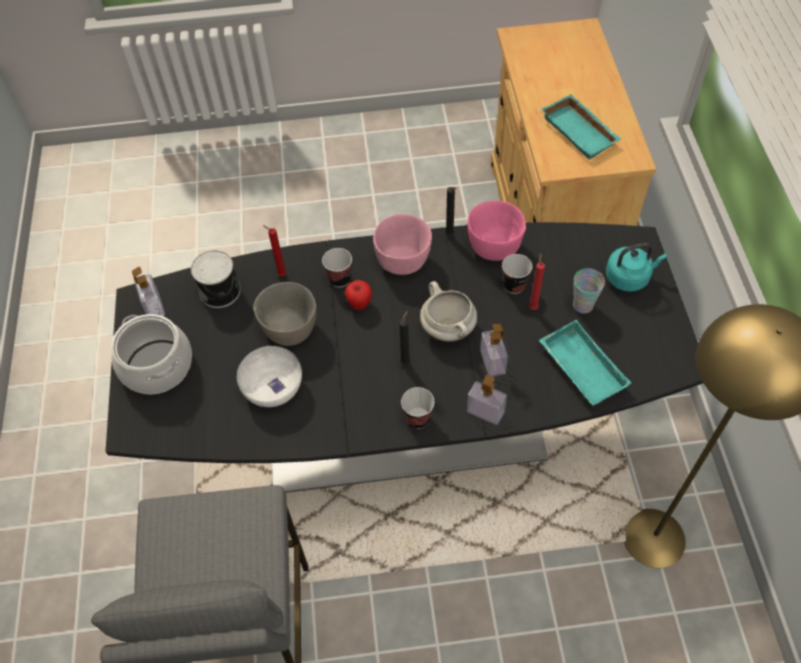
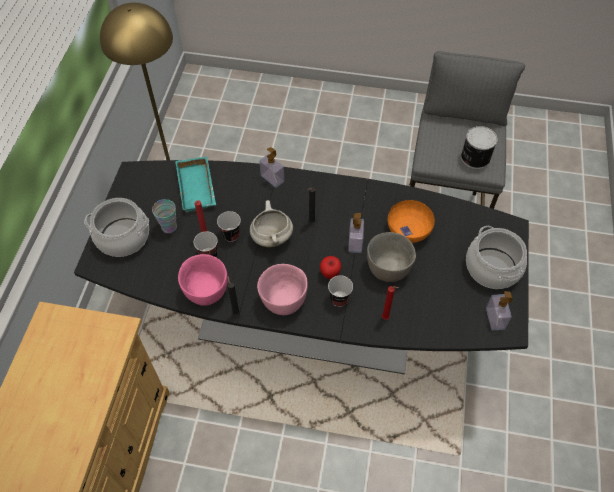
camera: 165 degrees left, 0 degrees up
(221, 291) = (438, 317): can -> can (474, 157)
(272, 387) = (409, 231): white bowl -> orange bowl
(418, 419) = (316, 186): cup -> cup (231, 235)
(492, 362) = (252, 206): soap dispenser -> soap dispenser (355, 242)
(581, 131) = (71, 361): turquoise tray -> none
(629, 277) = (123, 237): turquoise kettle -> cooking pot

